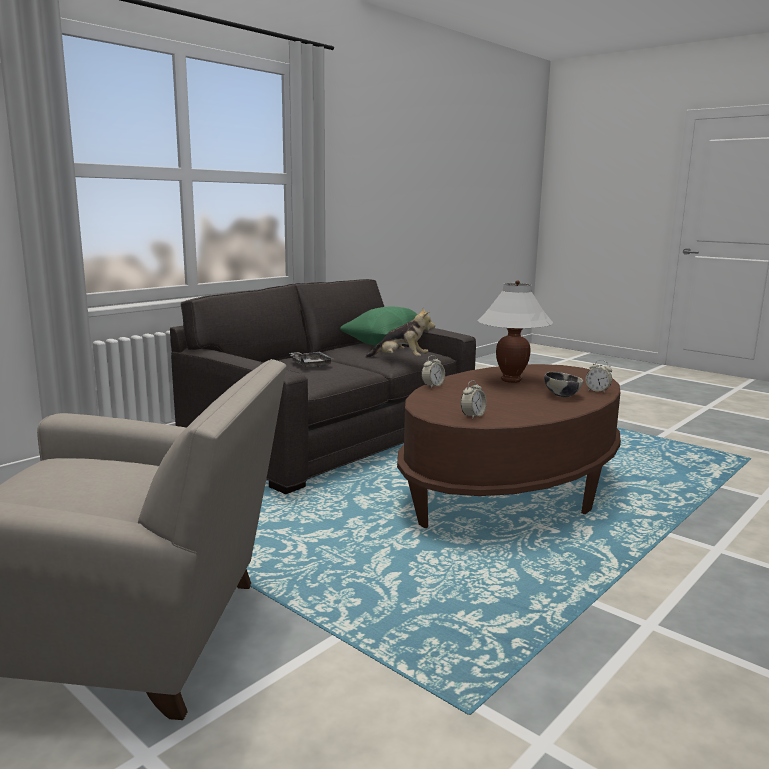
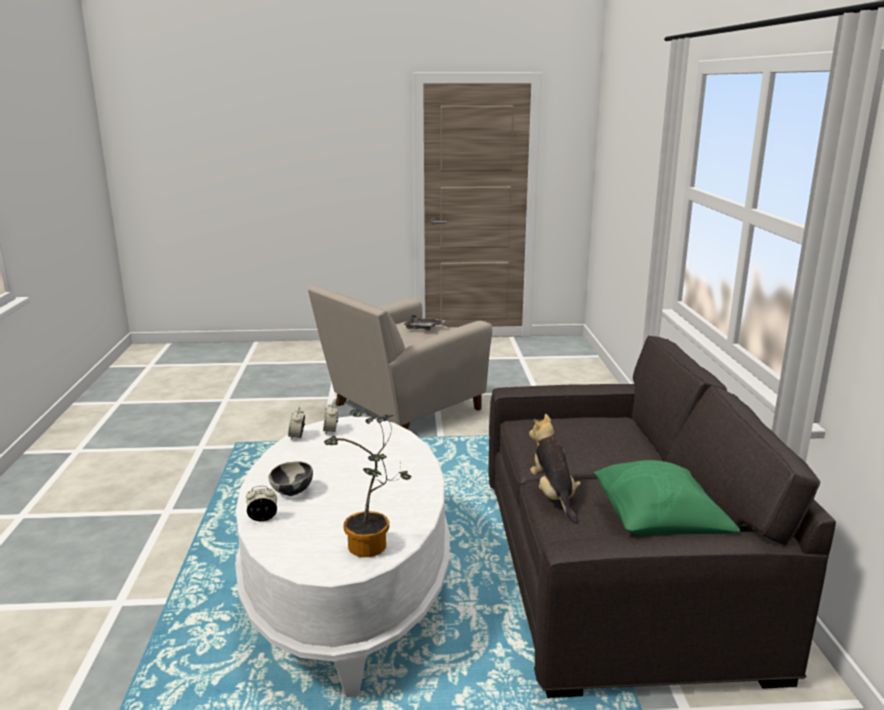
camera: 135 degrees right, 5 degrees up
(310, 365) = (584, 440): grey tray -> grey tray (423, 328)
(401, 360) = (553, 496): plush toy -> plush toy turned 105 degrees clockwise
(432, 386) = (422, 455): alarm clock -> alarm clock (297, 437)
(511, 380) = (372, 499): white table lamp -> none
(511, 488) = (348, 586): brown coffee table -> white coffee table
(543, 369) = (372, 549): none -> potted plant

